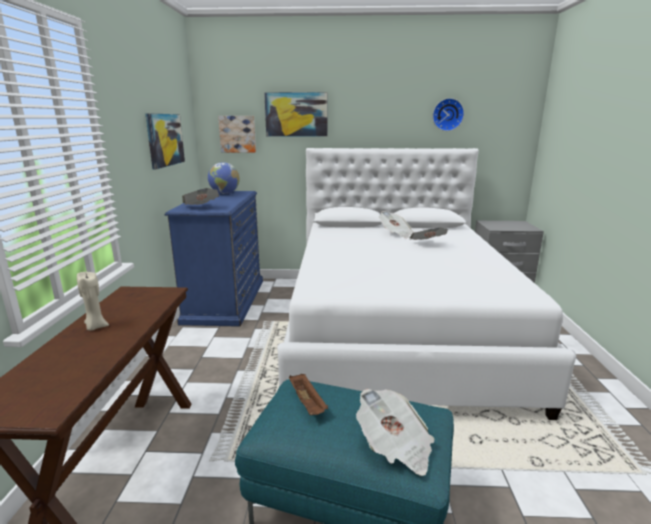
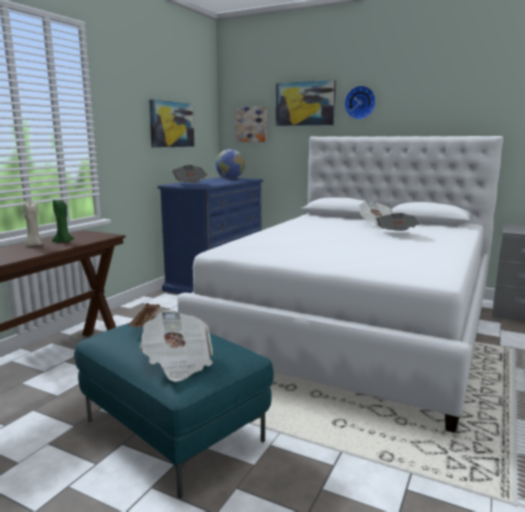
camera: 25 degrees right, 5 degrees down
(128, 313) = (64, 242): none -> green candle
(447, 114) = (468, 98): wall clock -> wall clock (360, 102)

